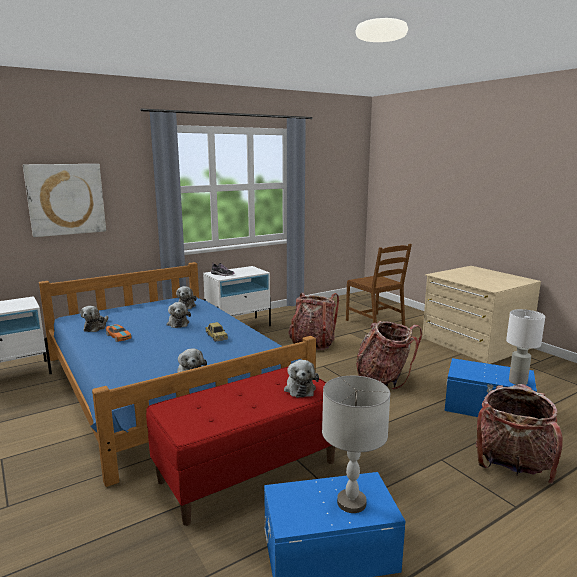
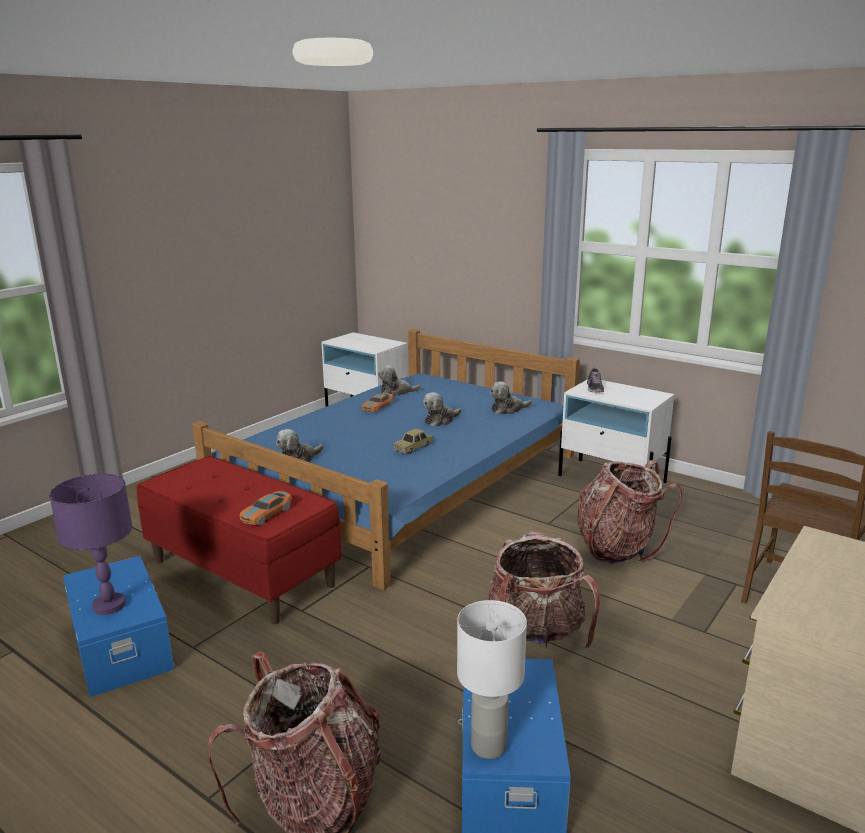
camera: 70 degrees right, 5 degrees up
(66, 199) = (458, 241): picture -> none
(299, 388) = (266, 514): plush toy -> toy car
(351, 502) = (110, 605): grey table lamp -> purple table lamp

